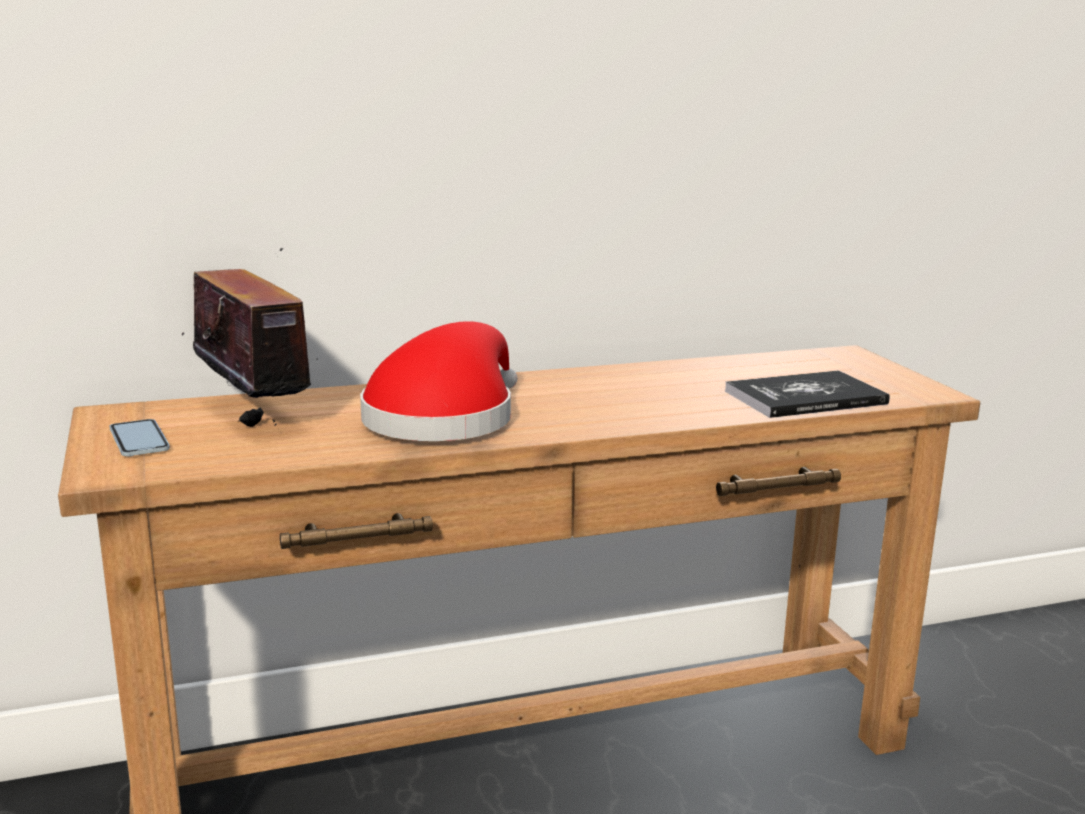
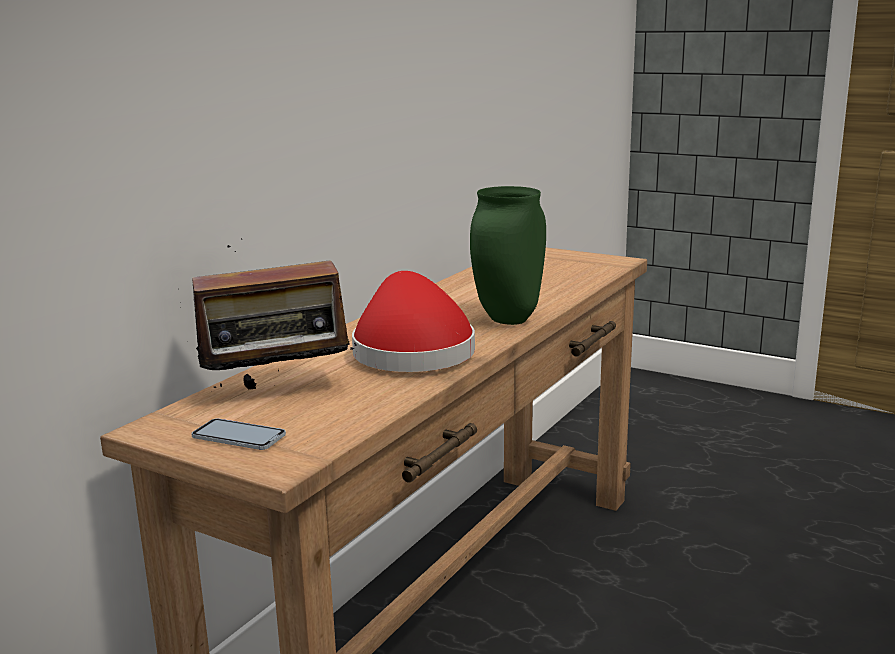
camera: 40 degrees left, 0 degrees up
(255, 415) = (278, 391): radio -> radio turned 150 degrees clockwise
(615, 417) = (507, 319): none -> green vase
(805, 398) = (571, 280): book -> none

